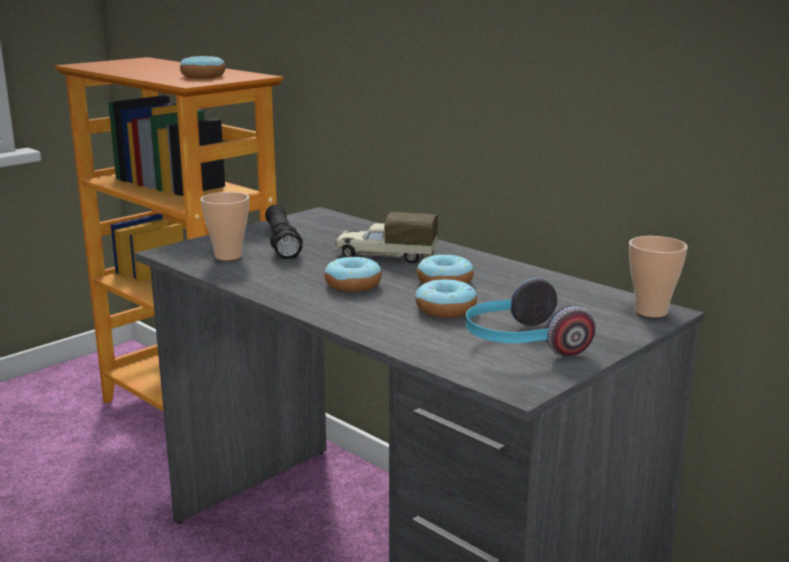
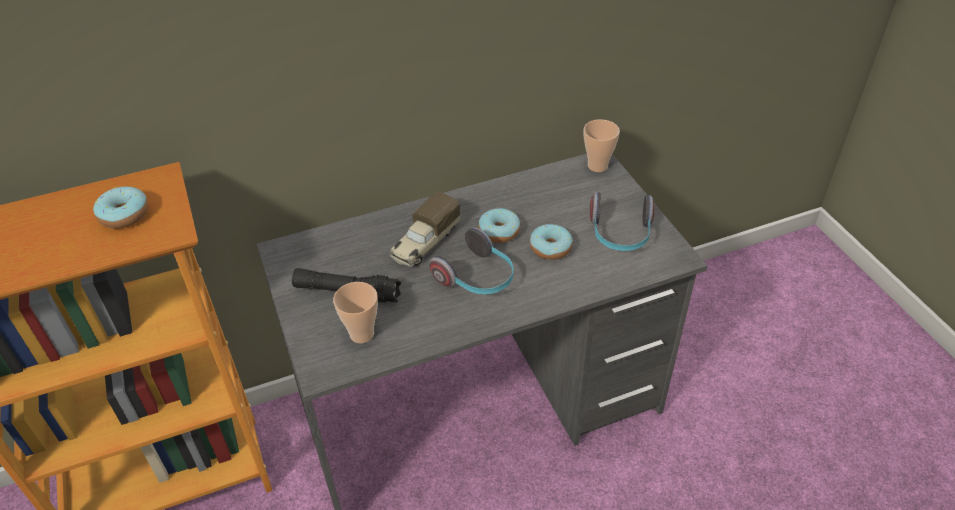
camera: 65 degrees left, 25 degrees up
(353, 285) = (477, 278): donut -> headphones

